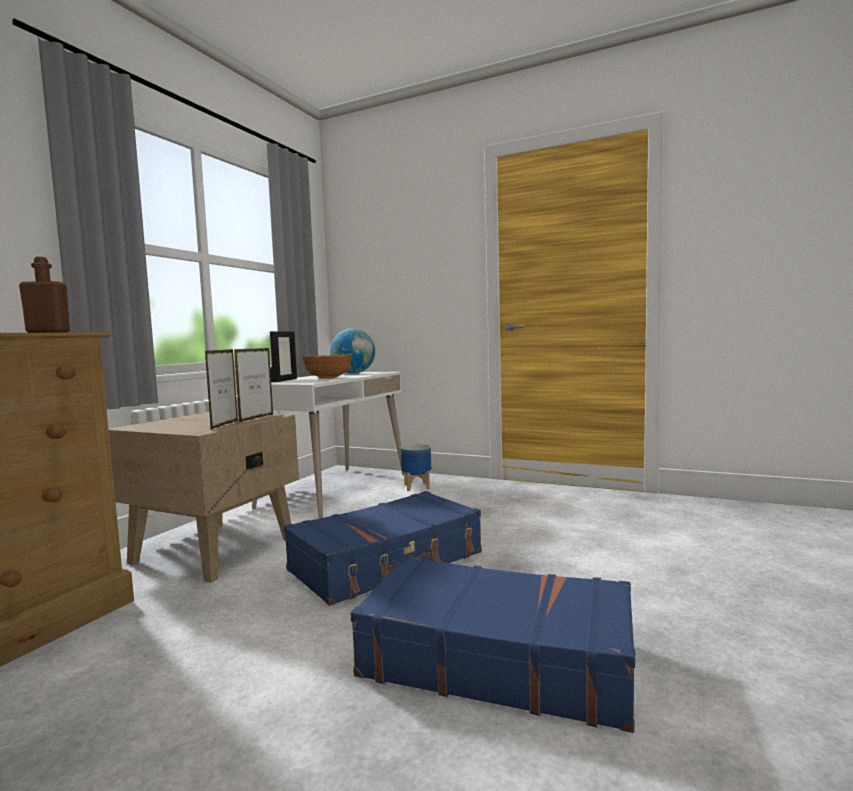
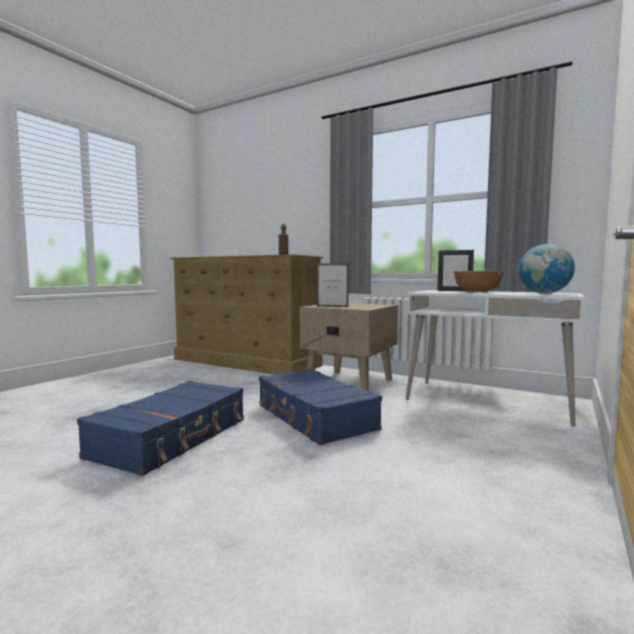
camera: 95 degrees right, 0 degrees up
(257, 418) = (356, 308): picture frame -> none
(417, 487) = (523, 431): planter -> none

